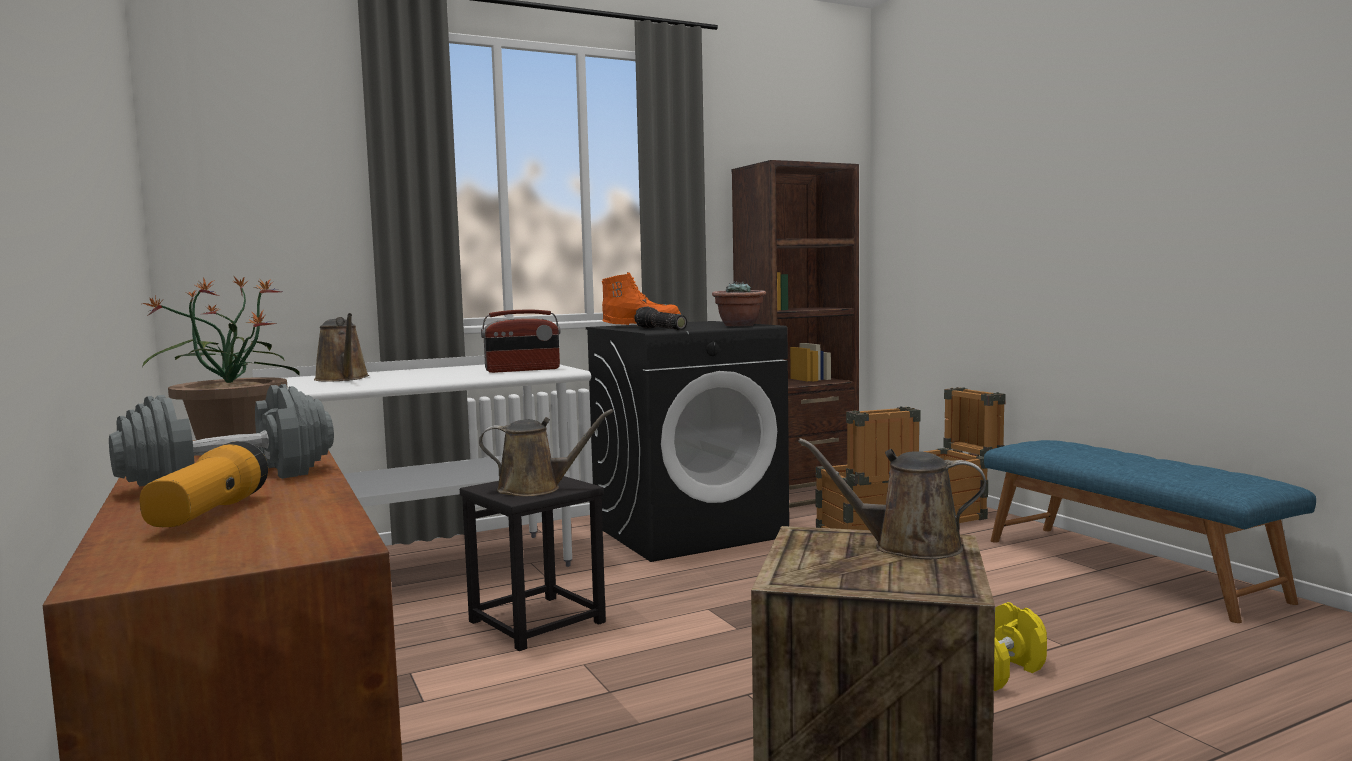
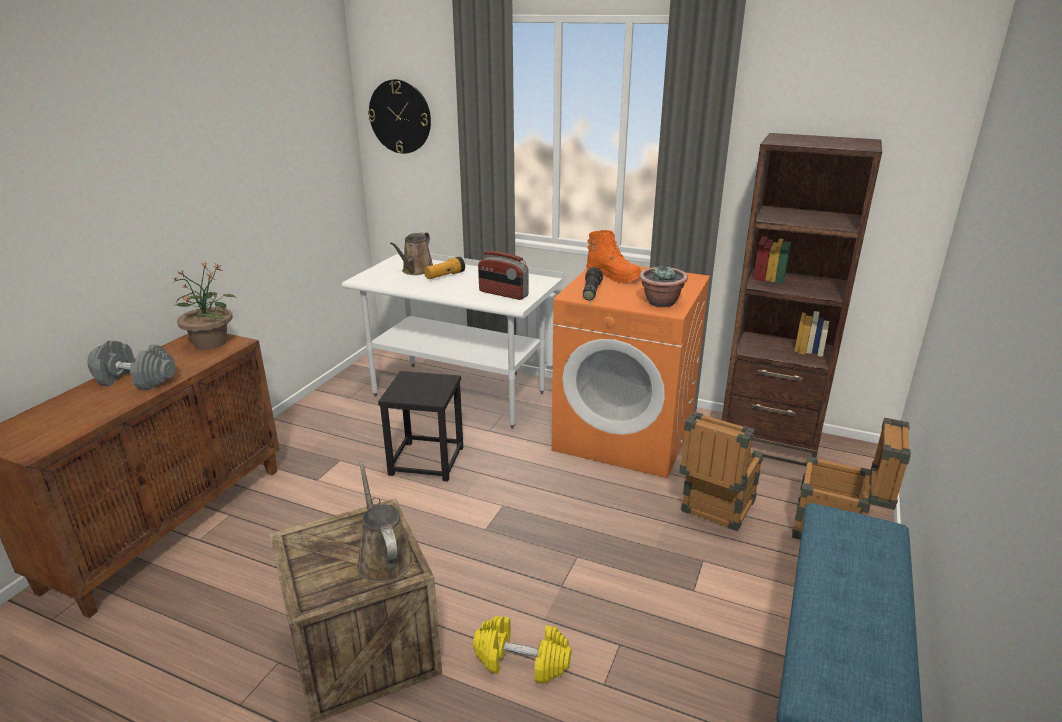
camera: 50 degrees right, 20 degrees up
(208, 514) = (73, 407): flashlight -> flashlight (444, 276)
(240, 162) = (400, 116): none -> wall clock
(536, 489) = (417, 391): brown watering can -> none
(689, 530) = (625, 435): black washing machine -> orange washing machine

